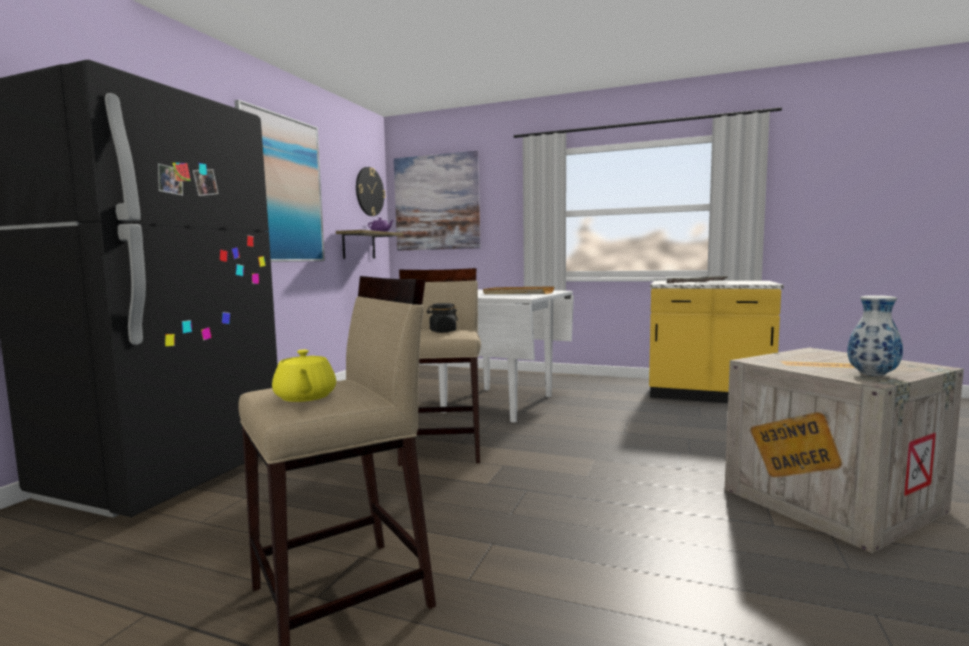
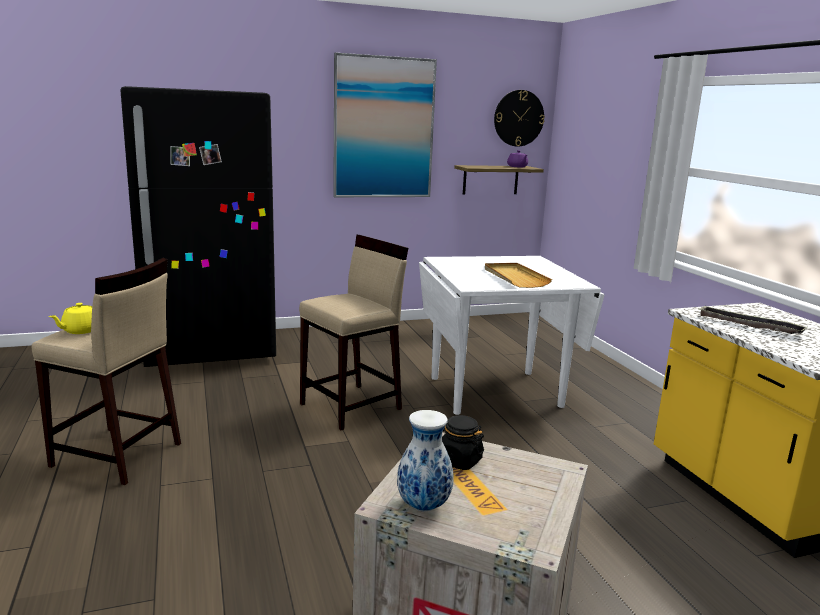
camera: 50 degrees right, 10 degrees up
(437, 202) = (587, 135): picture -> none
(442, 331) = (346, 303): black jar -> black jar (459, 461)

